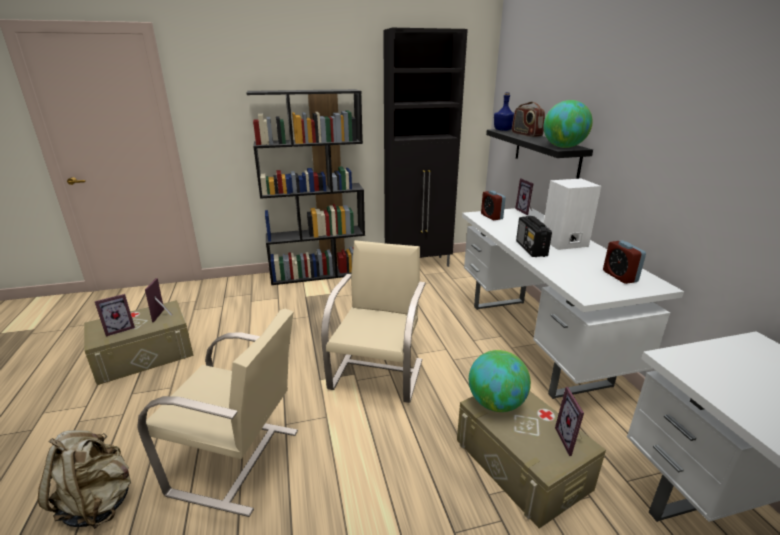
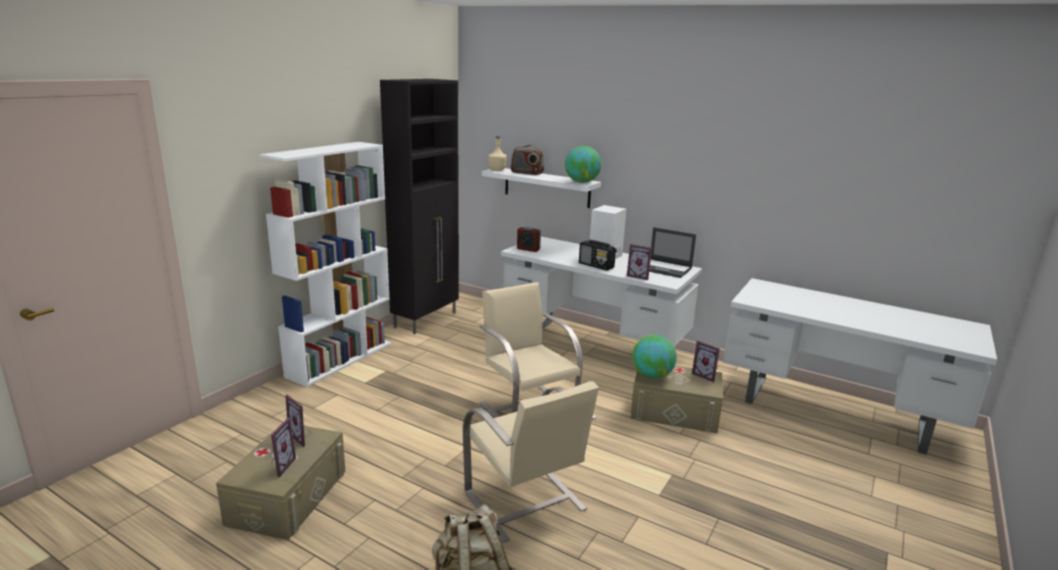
camera: 45 degrees left, 5 degrees down
(238, 462) = (525, 502): beige chair -> beige chair turned 90 degrees clockwise
(318, 274) = (340, 359): black bookcase -> white bookcase
(503, 130) = (497, 170): blue bottle -> beige bottle
(526, 211) = (542, 239): picture frame -> picture frame (639, 276)
(546, 153) = (546, 187): black shelf -> white shelf
(619, 276) = (665, 269): alarm clock -> laptop

